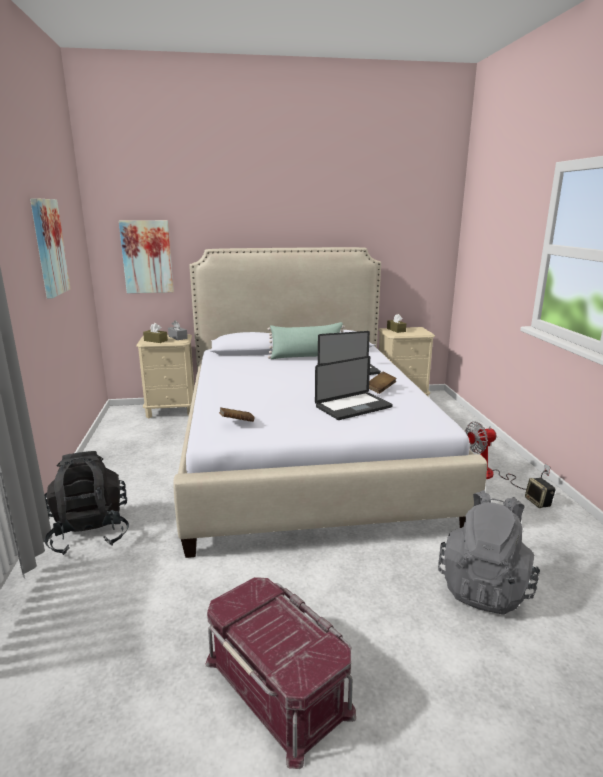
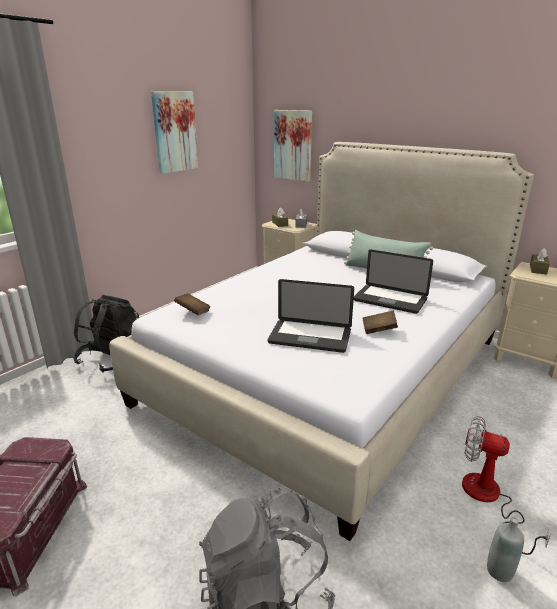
camera: 45 degrees right, 5 degrees up
(538, 502) = (499, 571): speaker -> grey bottle

